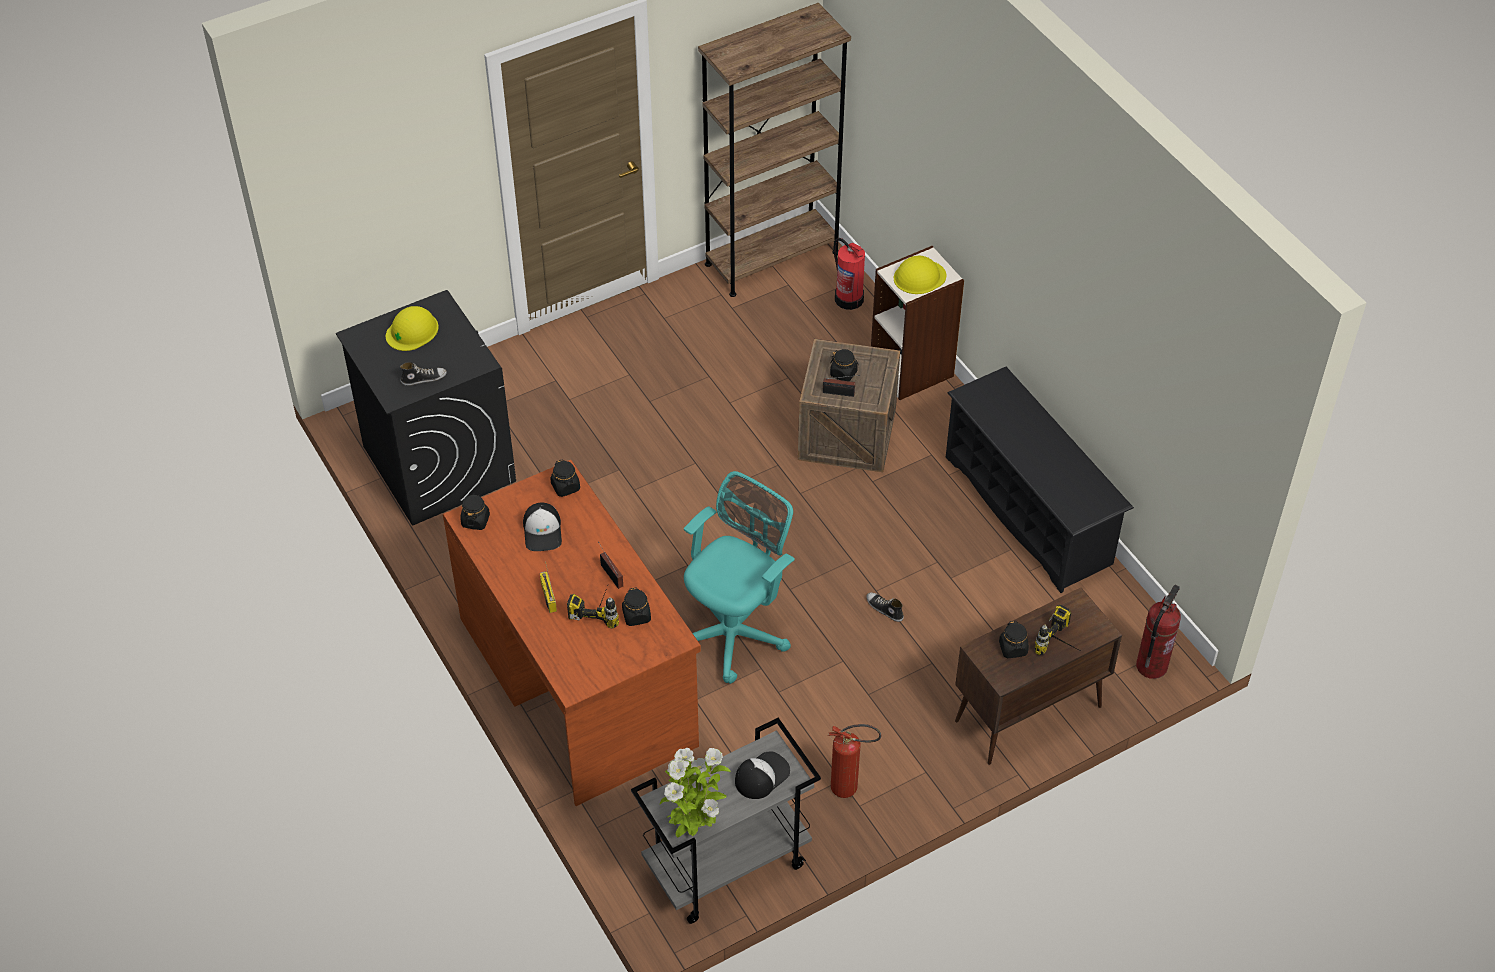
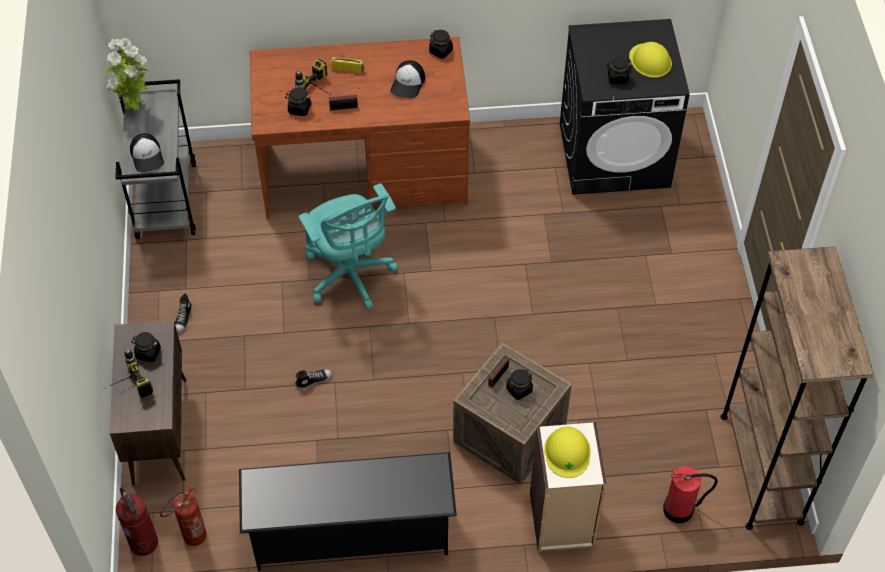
camera: 115 degrees right, 5 degrees up
(423, 378) = (594, 53): shoe -> shoe (183, 318)
(543, 531) = (408, 83): cap -> cap turned 90 degrees counterclockwise
(565, 487) = (443, 108): black jar -> black jar (617, 78)
(850, 788) = (175, 291): fire extinguisher -> fire extinguisher (190, 540)

